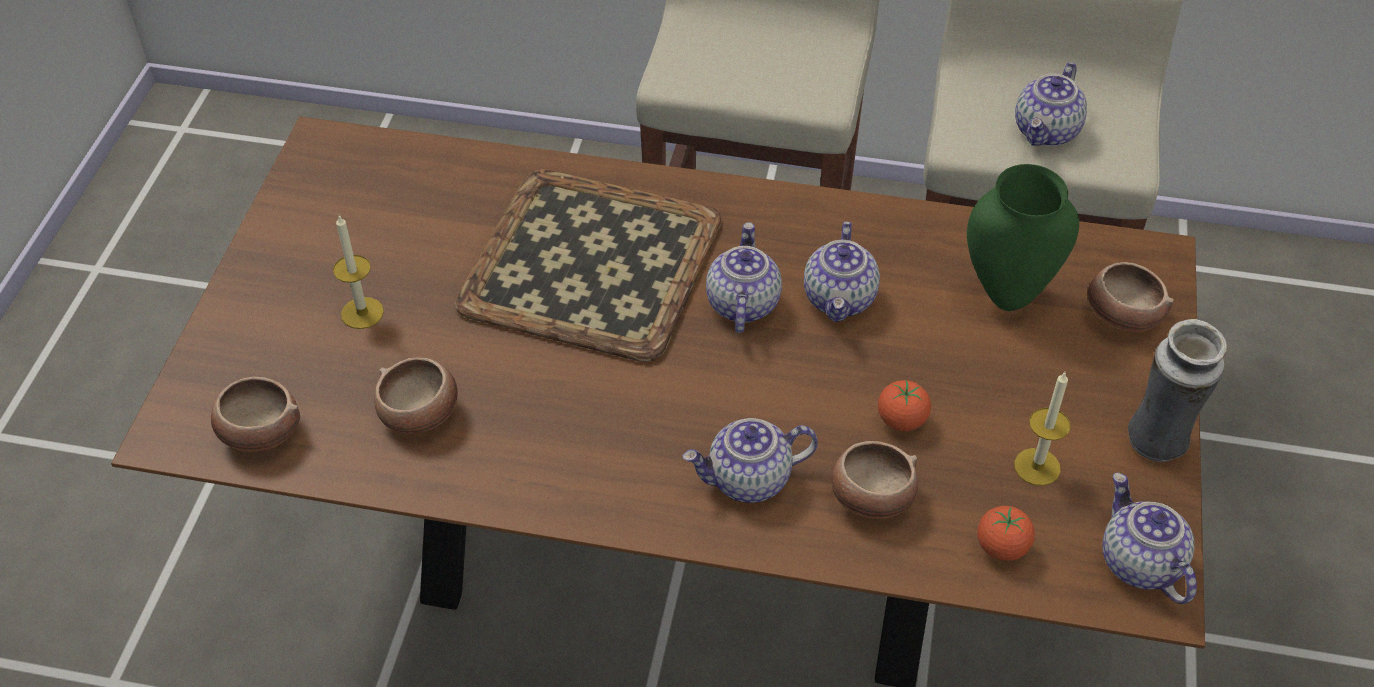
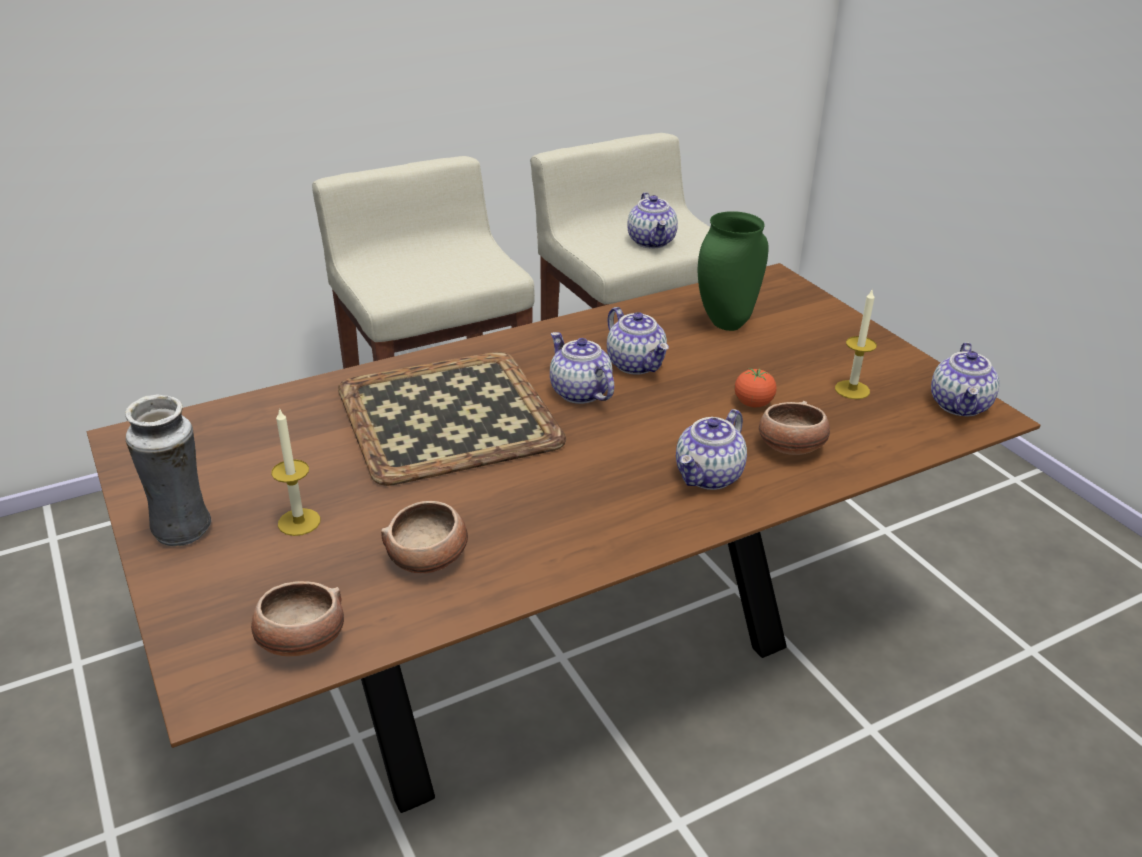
camera: 40 degrees left, 15 degrees down
(1001, 547) = (889, 434): tomato -> none
(1121, 315) = (794, 308): bowl -> none
(1138, 563) = (960, 406): teapot -> teapot turned 105 degrees counterclockwise
(1157, 443) = (890, 351): vase -> vase (184, 531)

